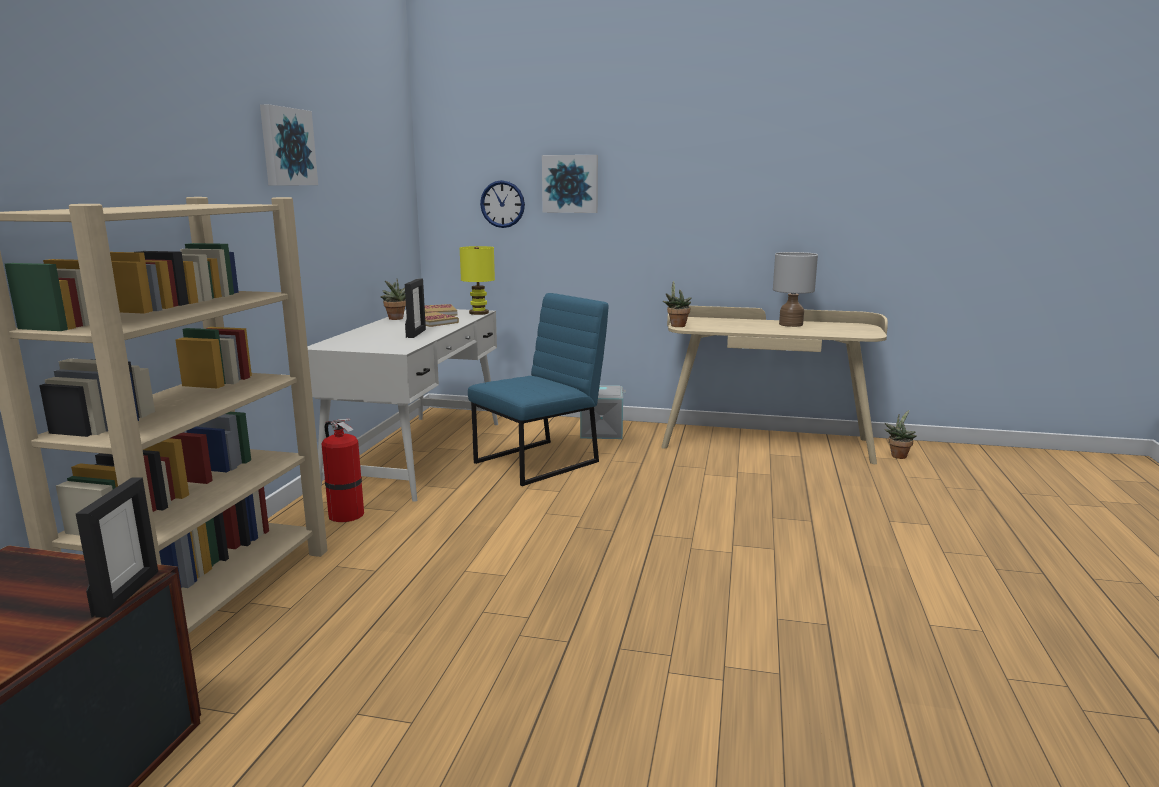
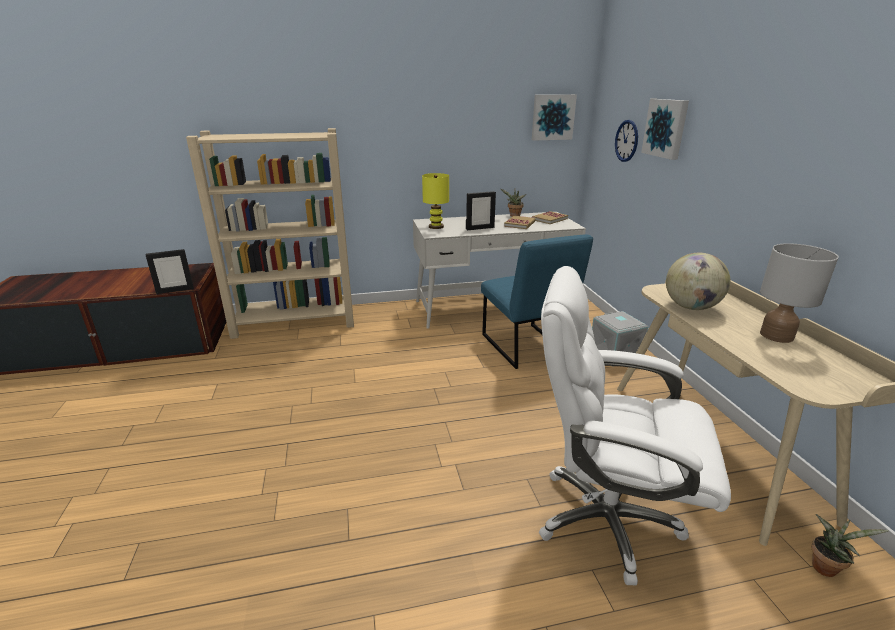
camera: 65 degrees right, 10 degrees up
(286, 147) = (423, 96): picture -> picture (552, 117)
(345, 514) = (396, 316): fire extinguisher -> none
(478, 313) = (568, 226): yellow table lamp -> yellow table lamp (436, 226)
(540, 461) = (525, 346): blue chair -> blue chair turned 45 degrees clockwise
(676, 325) = (659, 287): potted plant -> none
(726, 327) = (691, 307): none -> globe
(837, 500) = (610, 520): none -> white office chair

